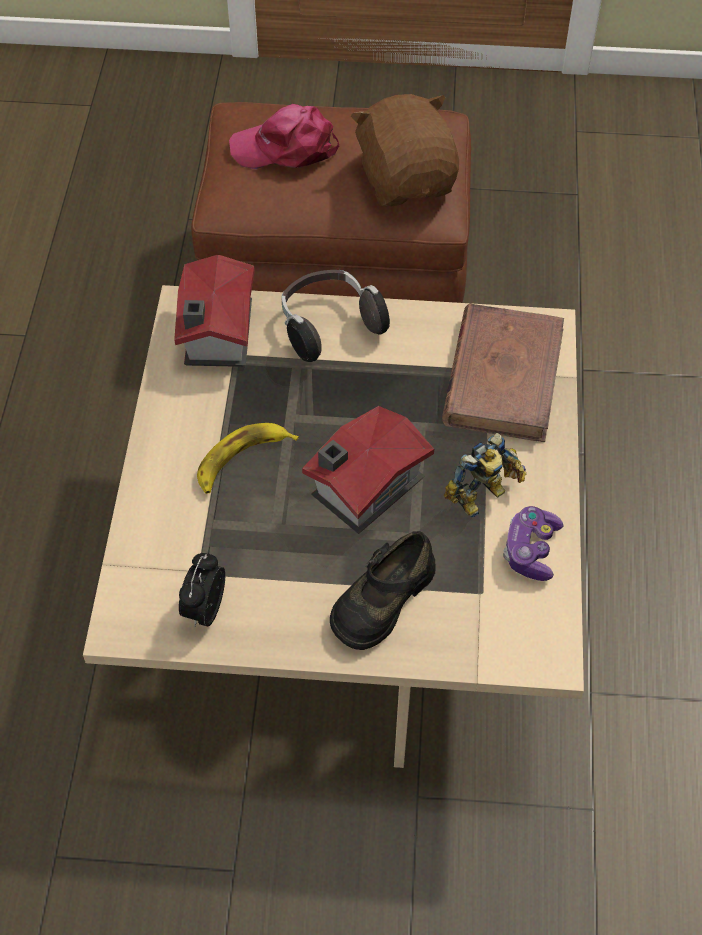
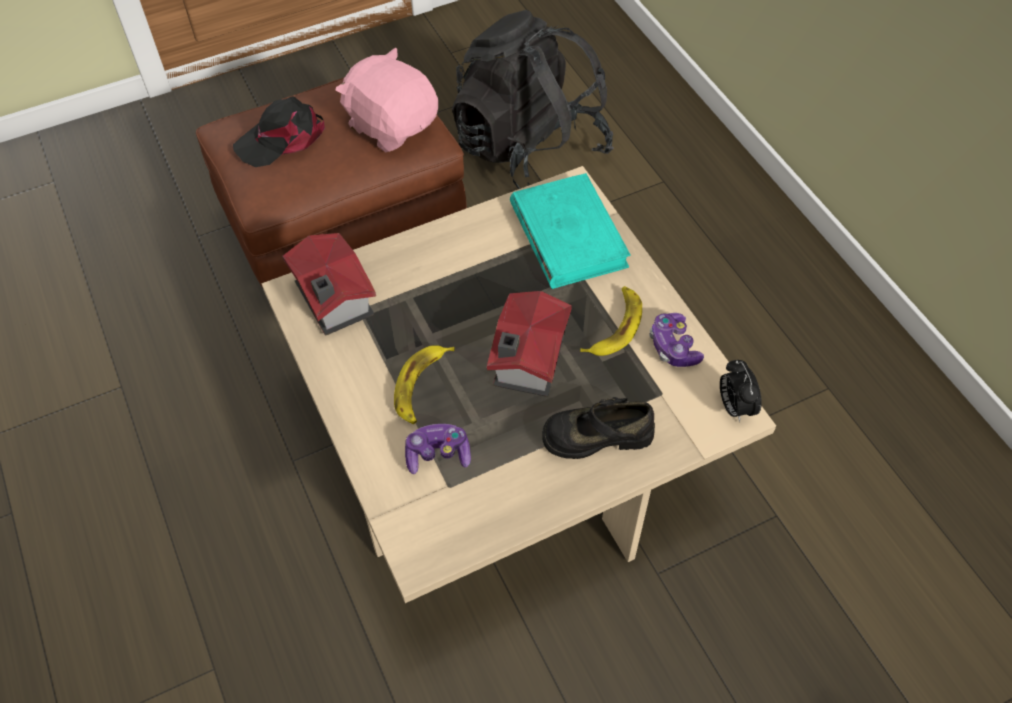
camera: 30 degrees left, 0 degrees up
(204, 608) = (473, 510): alarm clock -> alarm clock (734, 406)
(210, 536) = (438, 454): none -> game controller
(286, 148) = (282, 139): pink cap -> black cap
(329, 326) = (415, 255): headphones -> none
(382, 599) = (597, 434): black shoe -> black shoe turned 75 degrees clockwise
(407, 180) = (392, 125): brown plush toy -> pink plush toy
(483, 497) = (615, 326): toy robot -> banana
(503, 377) = (568, 235): brown book -> turquoise book
(589, 279) = (530, 153): none -> black backpack

